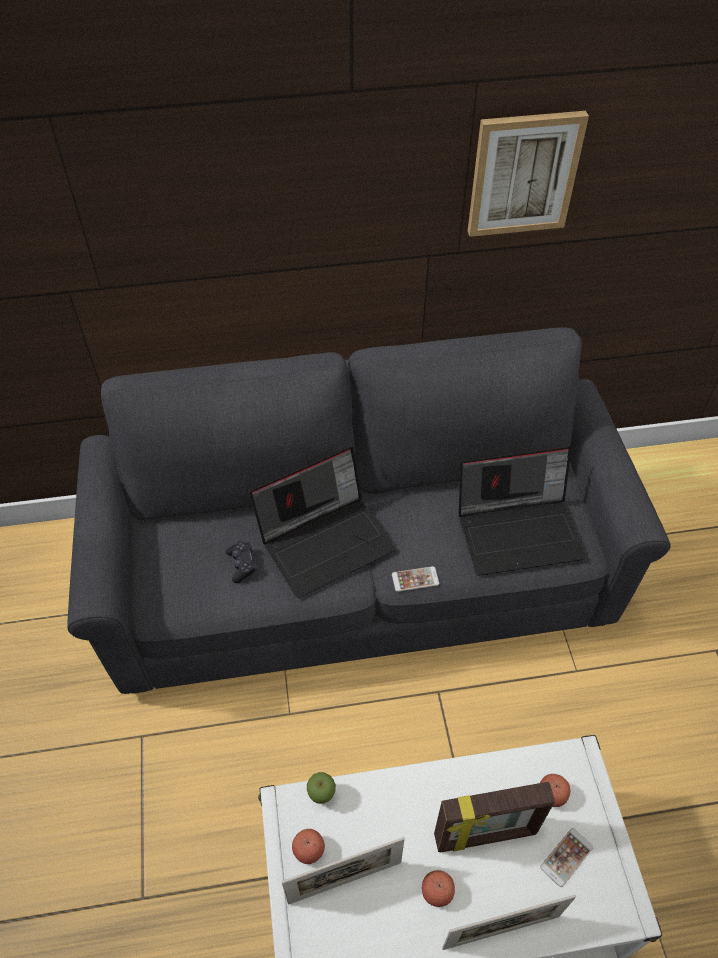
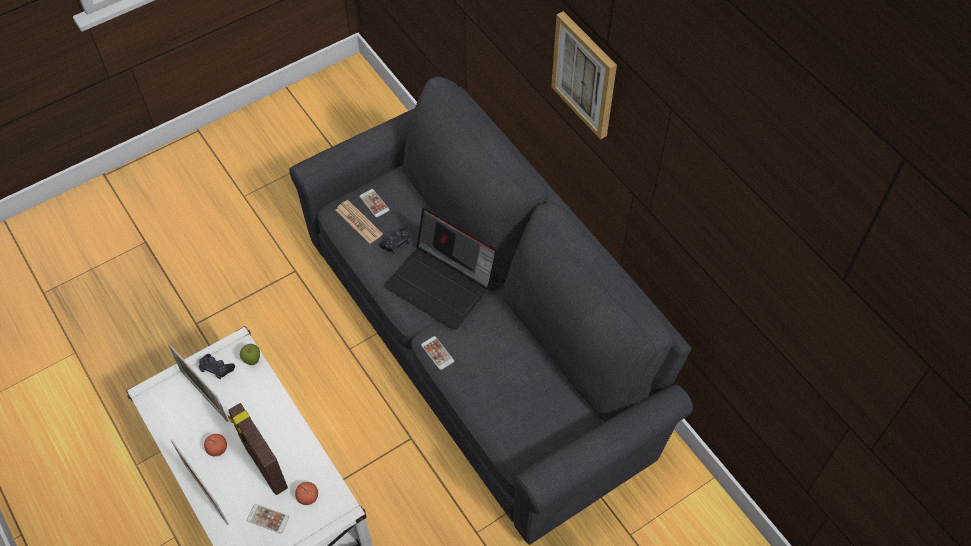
camera: 65 degrees right, 5 degrees up
(168, 567) = (374, 203): none -> phone
(185, 593) = (358, 222): none -> newspaper
(309, 850) = (216, 368): apple -> black game controller
(519, 530) = (519, 408): laptop -> none
(523, 173) = (687, 199): picture -> picture (585, 74)

